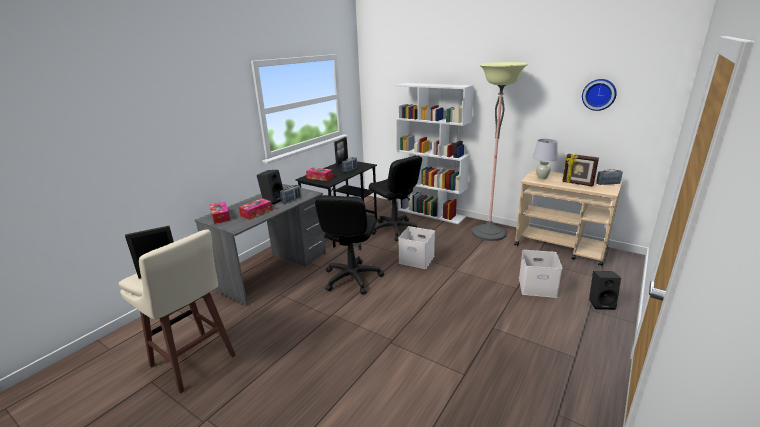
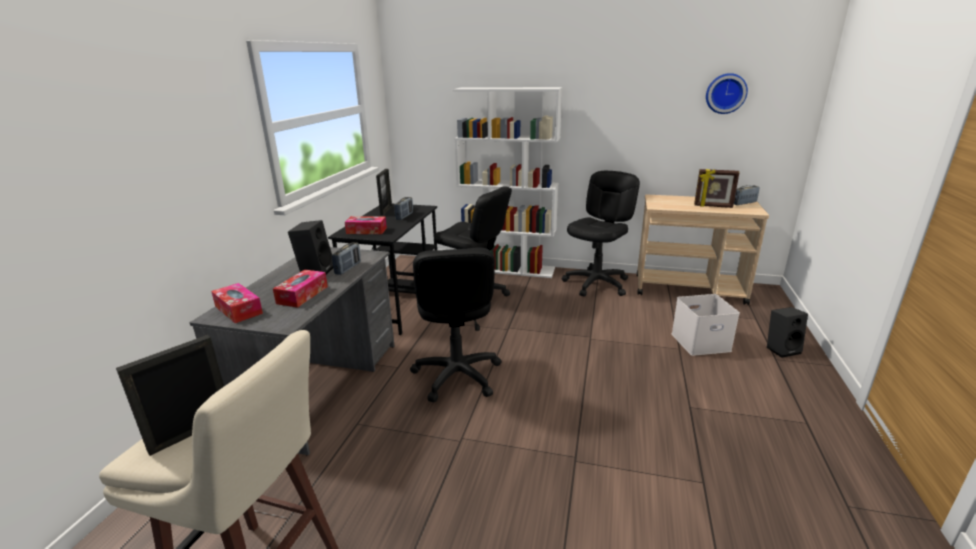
camera: 20 degrees left, 0 degrees up
(417, 259) = (531, 332): white storage box -> none
(488, 233) = (596, 284): floor lamp -> black office chair
(542, 178) = (667, 203): white table lamp -> none

